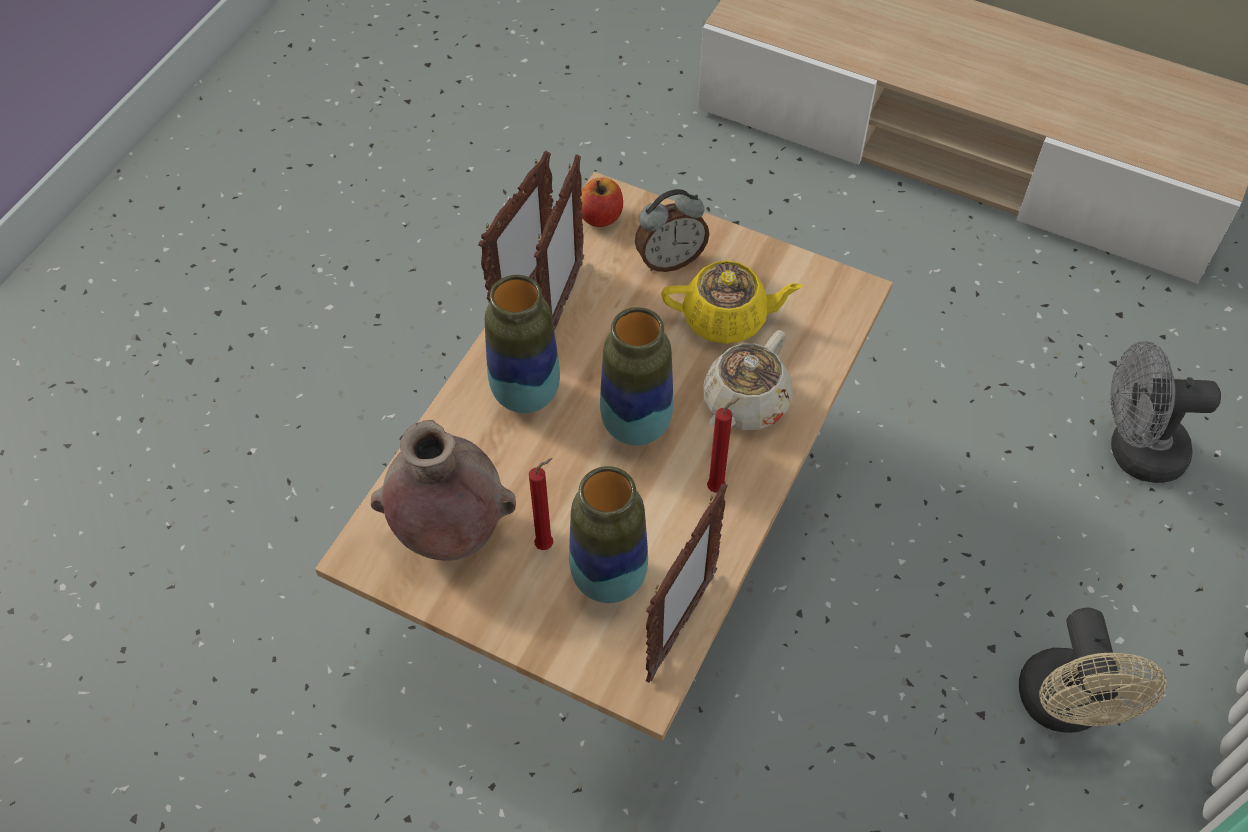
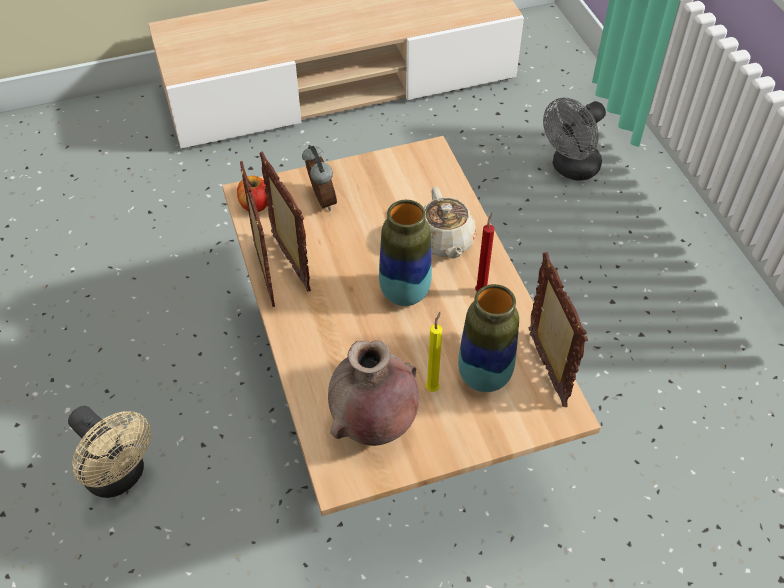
camera: 45 degrees left, 5 degrees down
(526, 394) = (326, 323): vase -> none
(547, 544) = (433, 387): red candle -> yellow candle
(670, 260) = (320, 200): alarm clock -> alarm clock turned 45 degrees counterclockwise
(726, 318) = (385, 208): yellow teapot -> none
(1064, 708) = (669, 302): beige fan -> beige fan (120, 477)

